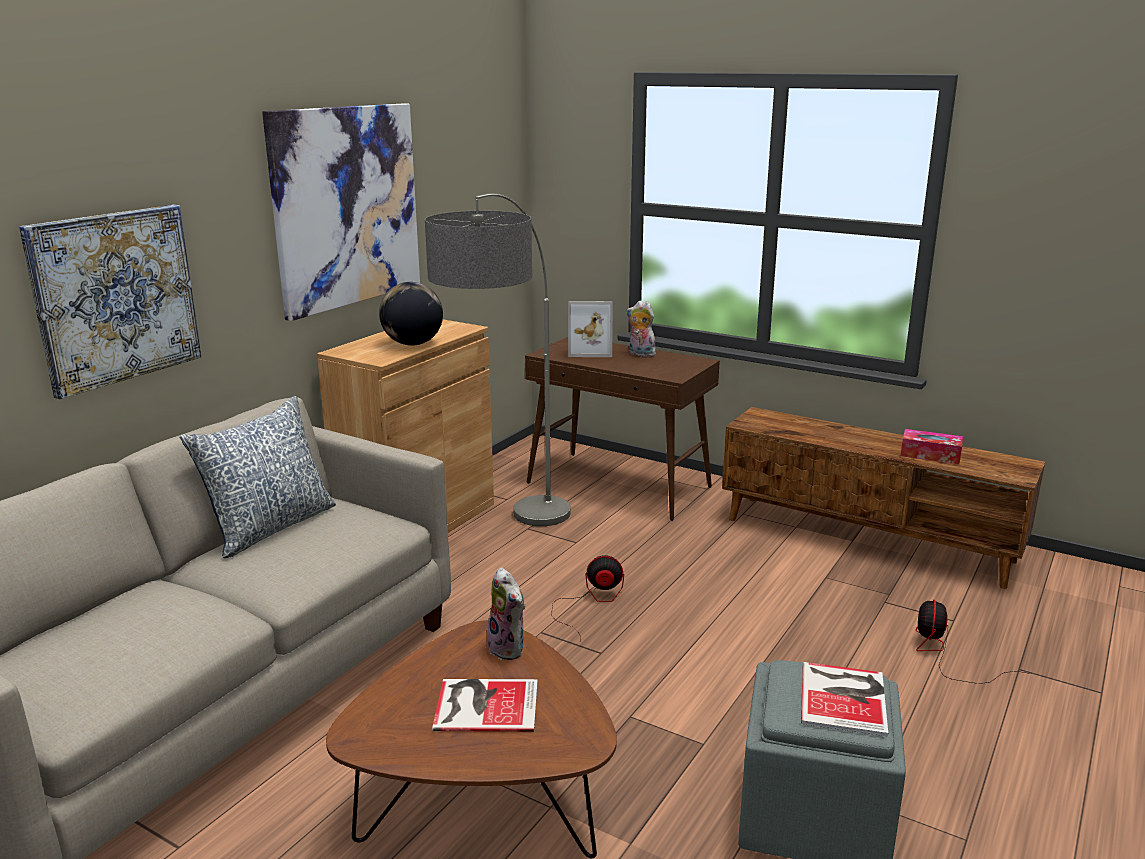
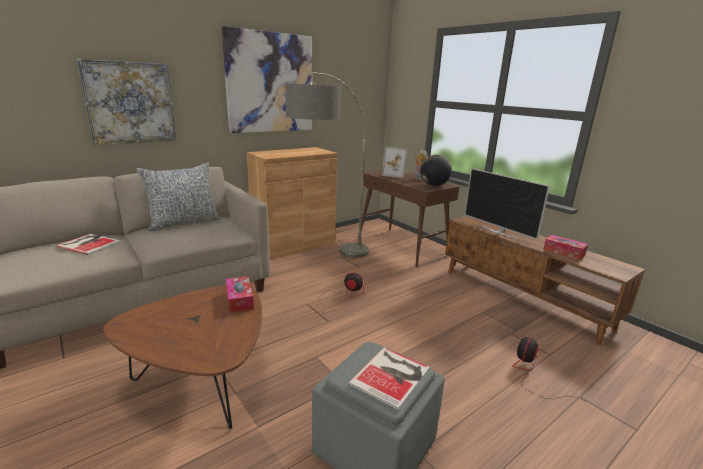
camera: 20 degrees right, 0 degrees up
(413, 344) = (292, 154): globe -> globe (434, 185)
(484, 704) = (196, 323): book -> book (89, 244)
(509, 648) = (239, 300): plush toy -> tissue box
(818, 436) = (499, 232): none -> television

